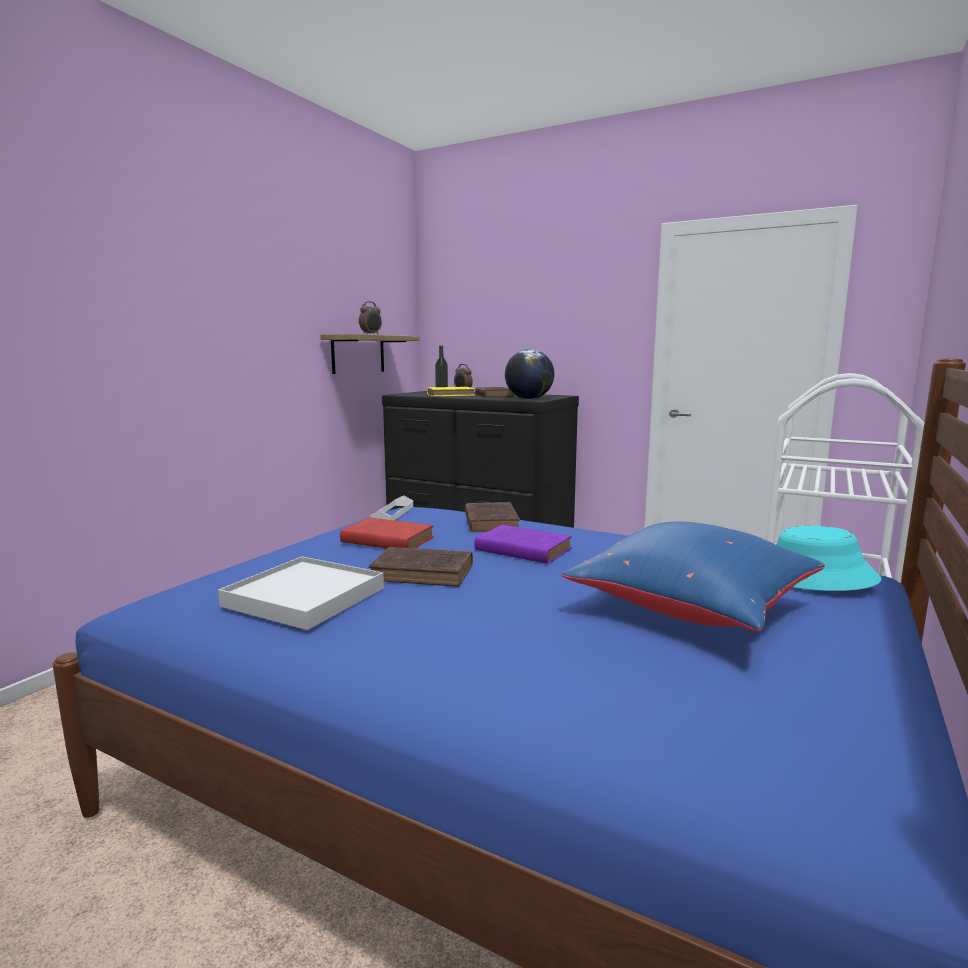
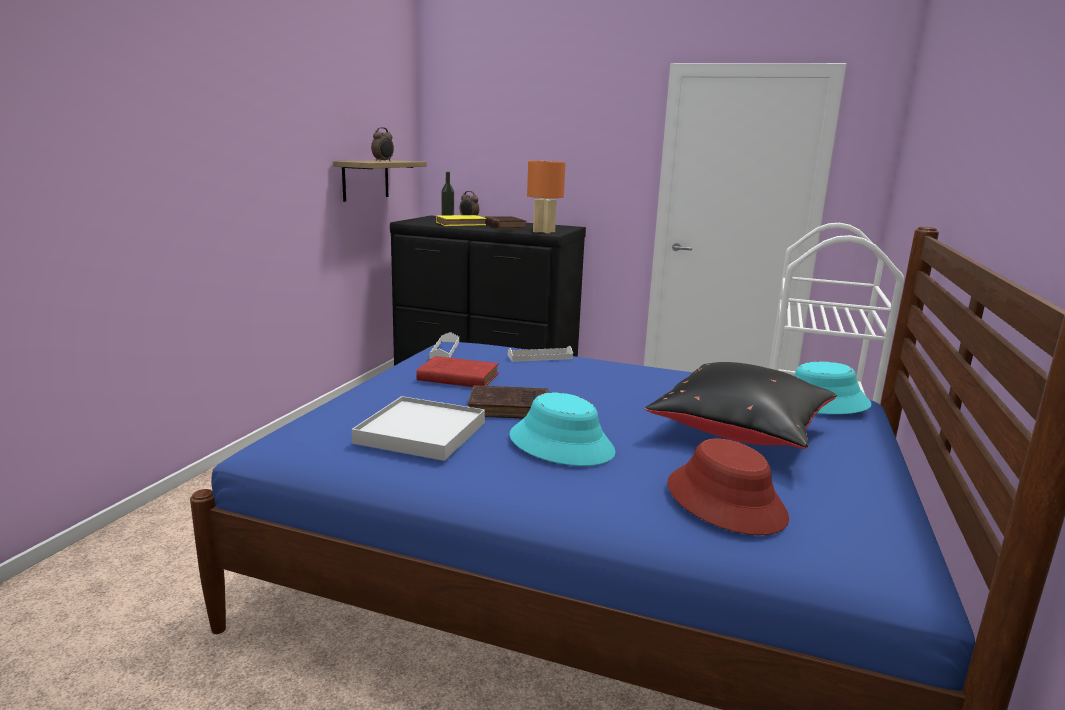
camera: 10 degrees left, 5 degrees up
(458, 616) = (561, 444): none -> turquoise hat
(491, 521) = (540, 357): brown book -> white tray
(521, 549) = (581, 384): purple book -> none
(528, 399) = (543, 232): globe -> orange table lamp
(638, 699) = (725, 501): none -> red hat
(695, 609) = (741, 432): blue pillow -> black pillow

